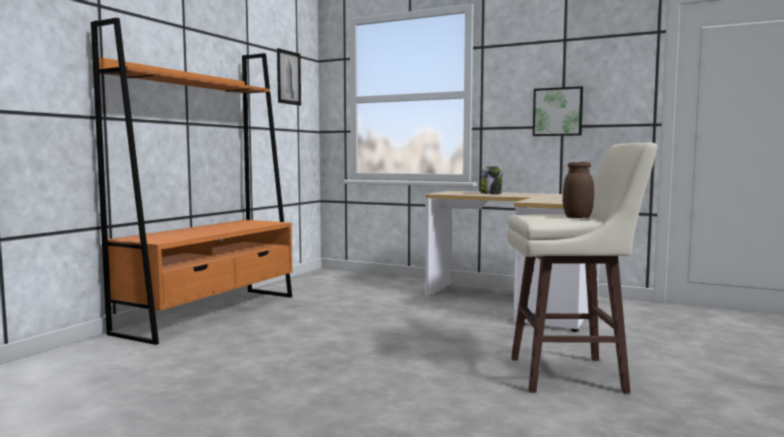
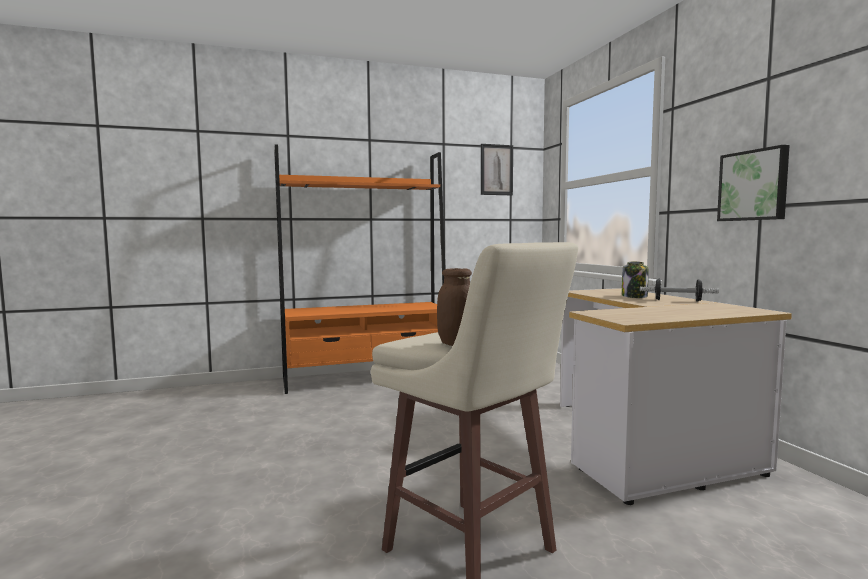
camera: 45 degrees right, 0 degrees up
(525, 194) = (677, 300): none -> dumbbell

